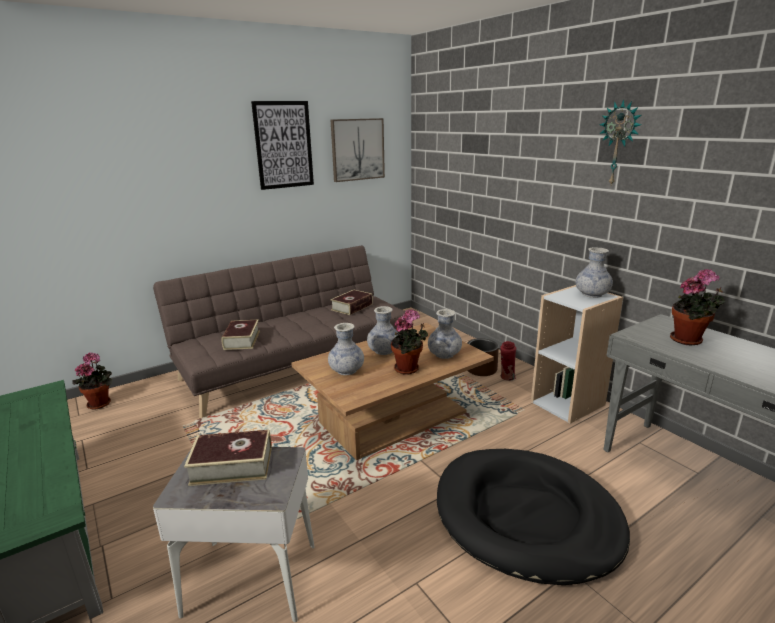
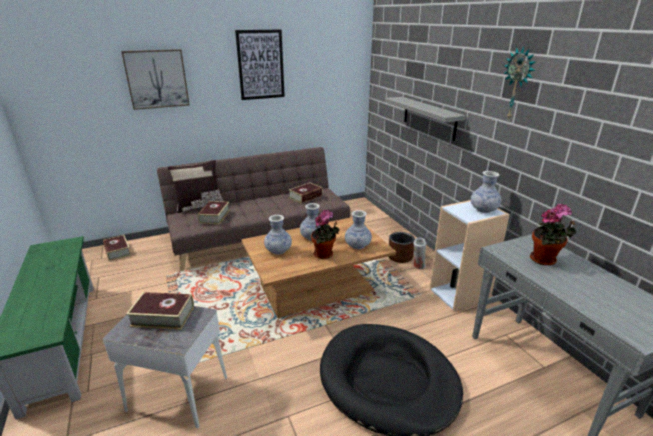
camera: 10 degrees right, 5 degrees up
(100, 403) = (117, 251): potted plant -> book
(216, 330) = (200, 206): none -> pillow
(357, 149) = (323, 69): picture -> picture (157, 79)
(499, 197) = (429, 117): none -> grey shelf
(507, 378) = (418, 266): red vase -> white vase

